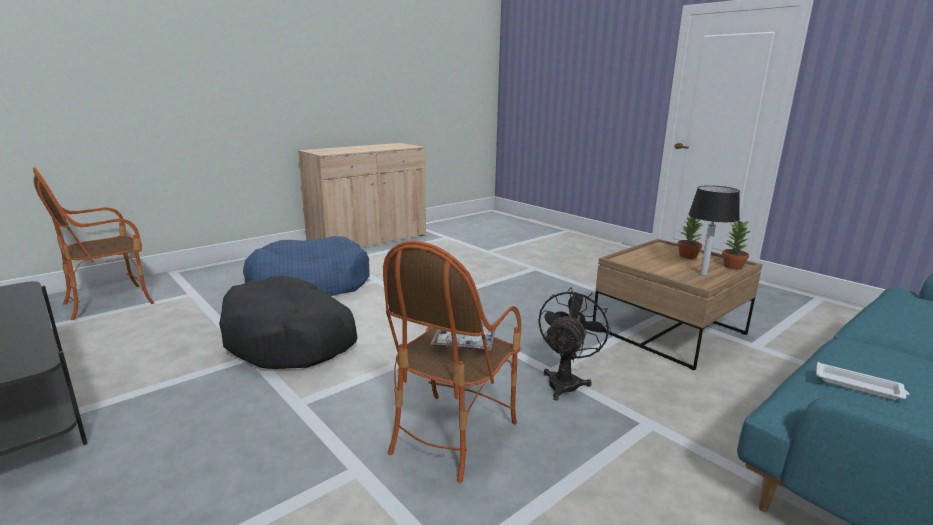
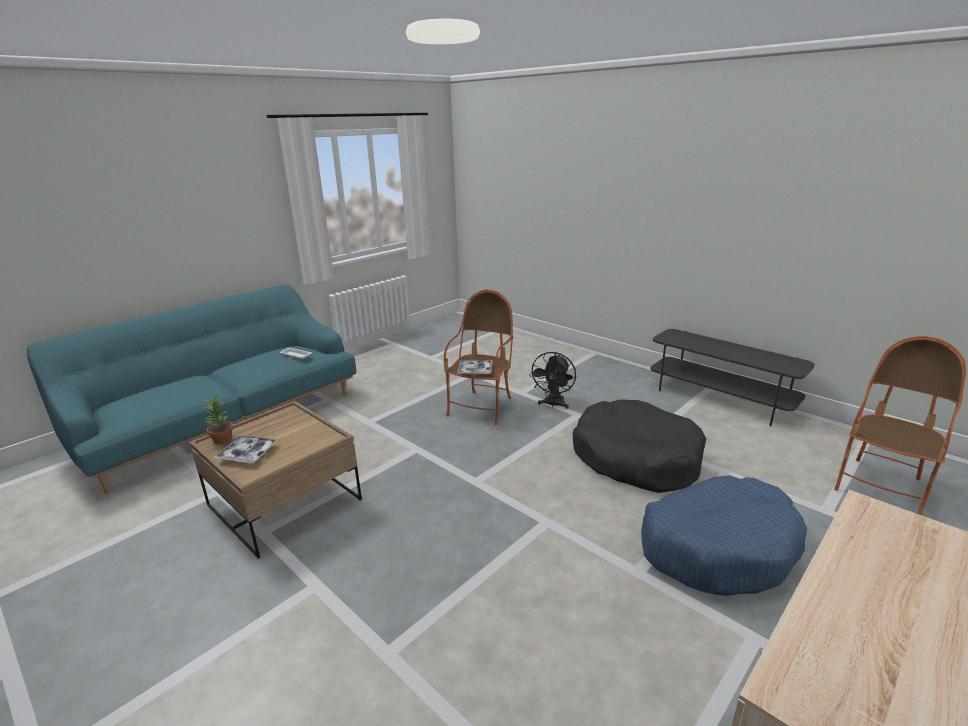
camera: 175 degrees right, 5 degrees up
(566, 381) = (408, 442): black fan -> black fan (553, 404)
(687, 256) = (247, 454): potted plant -> tray
(703, 274) = (270, 424): table lamp -> none

